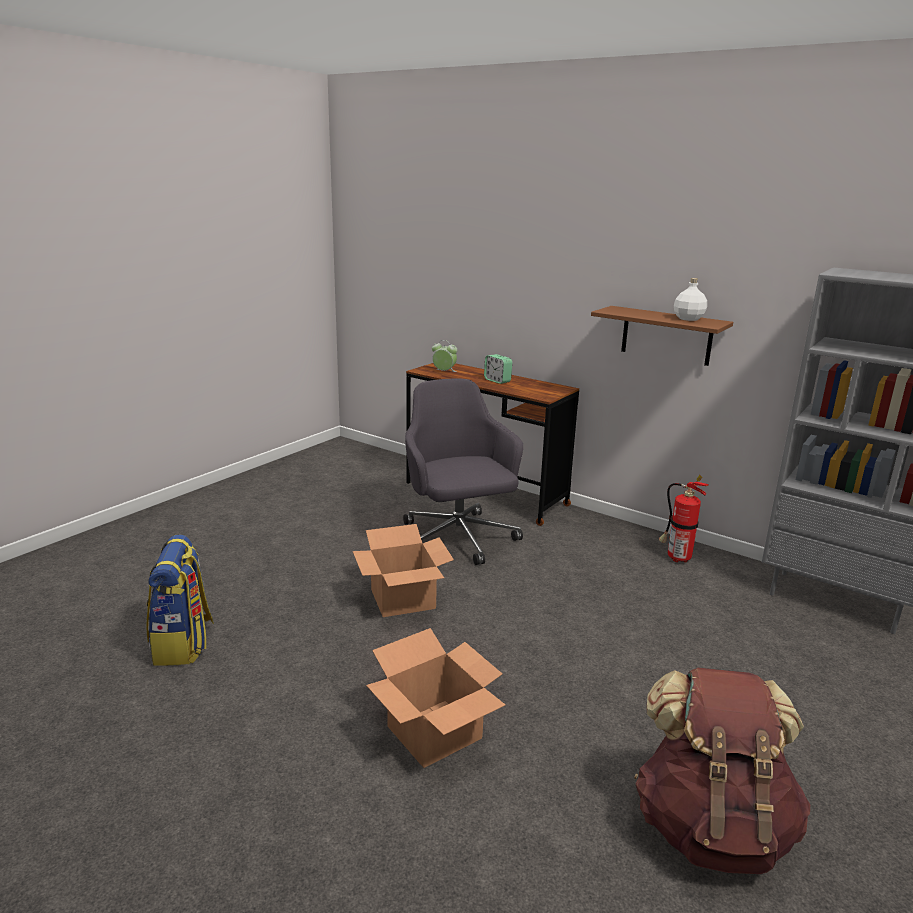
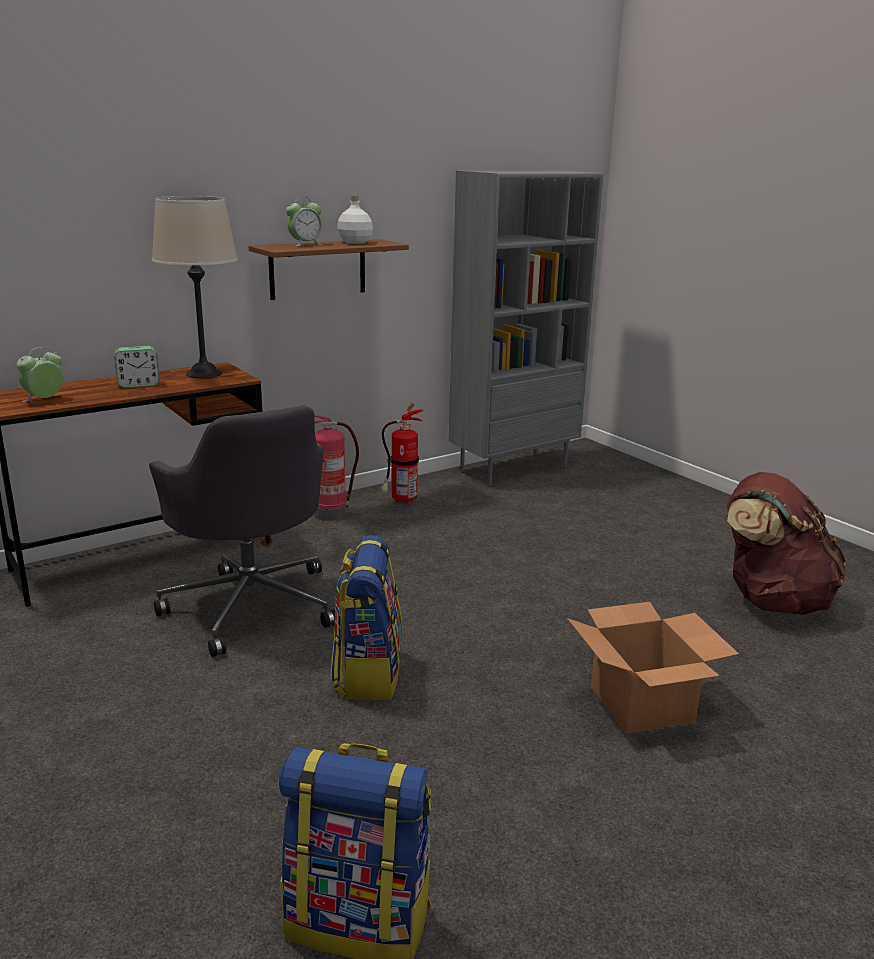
camera: 70 degrees left, 0 degrees up
(403, 599) = (367, 673): cardboard box -> backpack
(457, 540) = (251, 604): grey office chair -> grey office chair turned 120 degrees counterclockwise
(542, 388) = (204, 373): none -> beige table lamp
(615, 535) = (332, 514): none -> fire extinguisher
(644, 312) = (305, 244): none -> alarm clock

